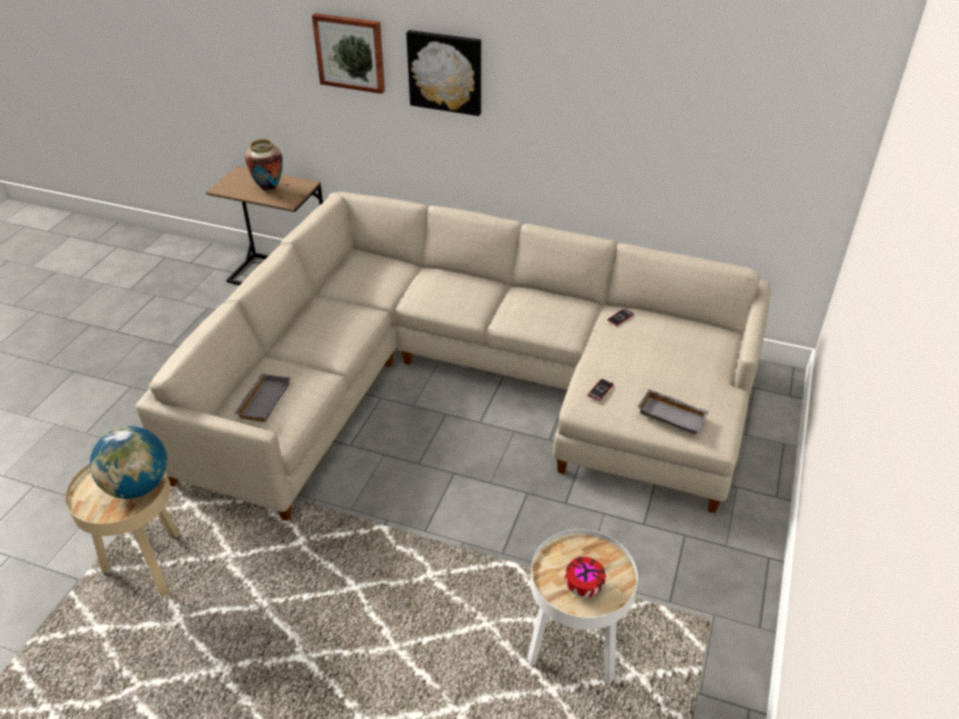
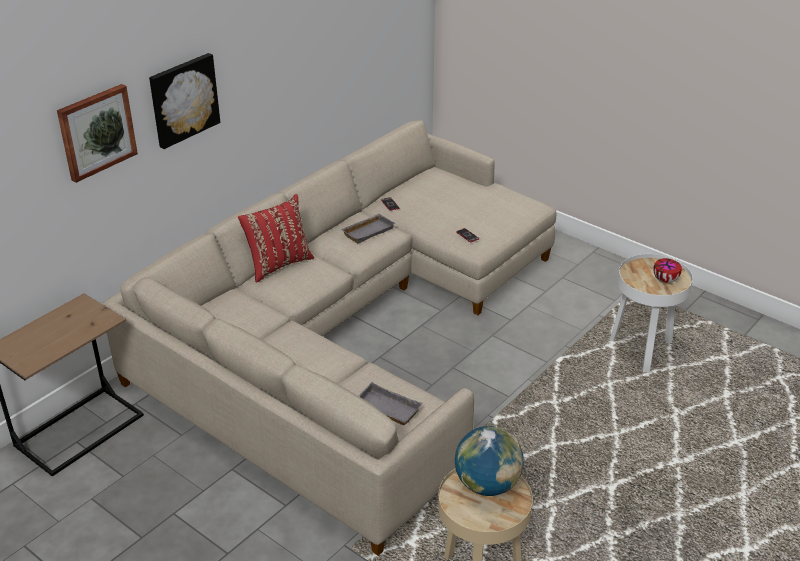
camera: 70 degrees left, 5 degrees down
(269, 189) = (66, 329): vase -> none
(462, 276) = (278, 264): none -> red pillow
(673, 415) = (509, 214): grey tray -> grey tray (367, 231)

